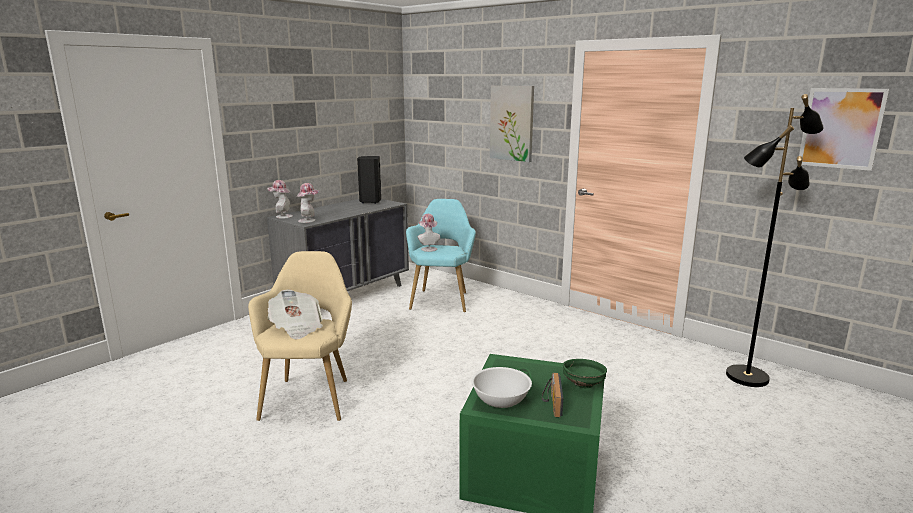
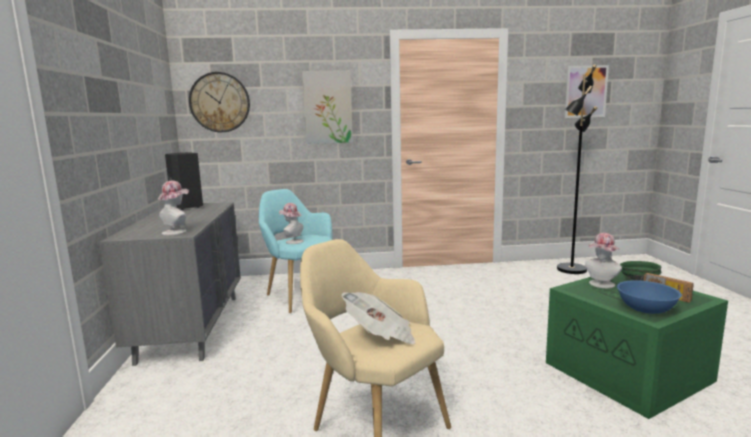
camera: 45 degrees left, 5 degrees down
(281, 216) = (121, 236): hat -> hat (601, 285)
(432, 111) = (220, 102): none -> wall clock
(501, 400) = (645, 309): white bowl -> blue bowl

